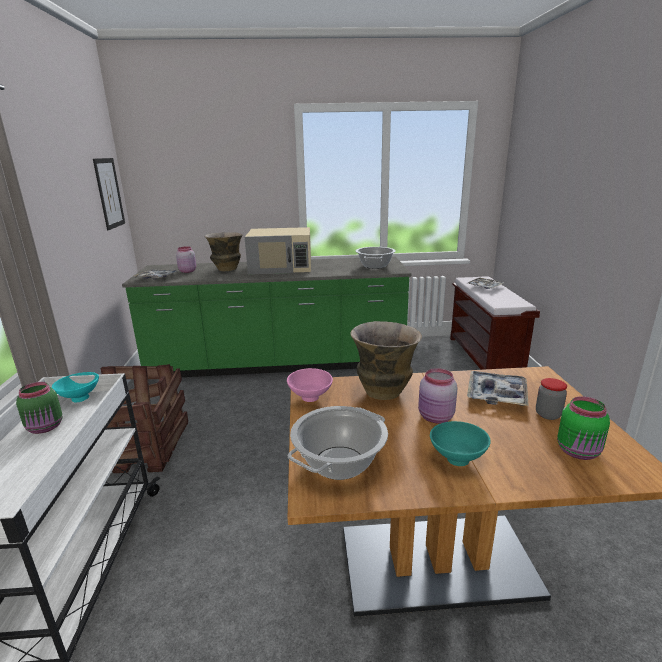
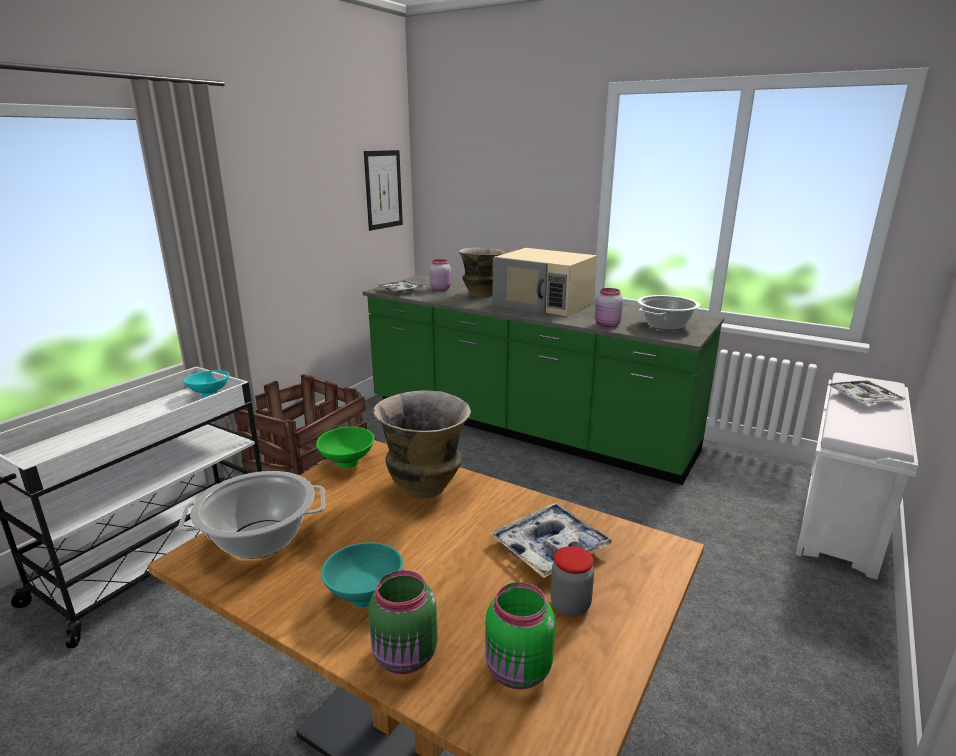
camera: 35 degrees right, 0 degrees up
(46, 427) = (157, 412): green jar -> green jar (406, 657)
(311, 397) = (349, 463): pink bowl -> green bowl
(436, 417) = (427, 540): pink jar -> pink jar (607, 325)
(485, 357) = (840, 518): brown bench -> white bench

